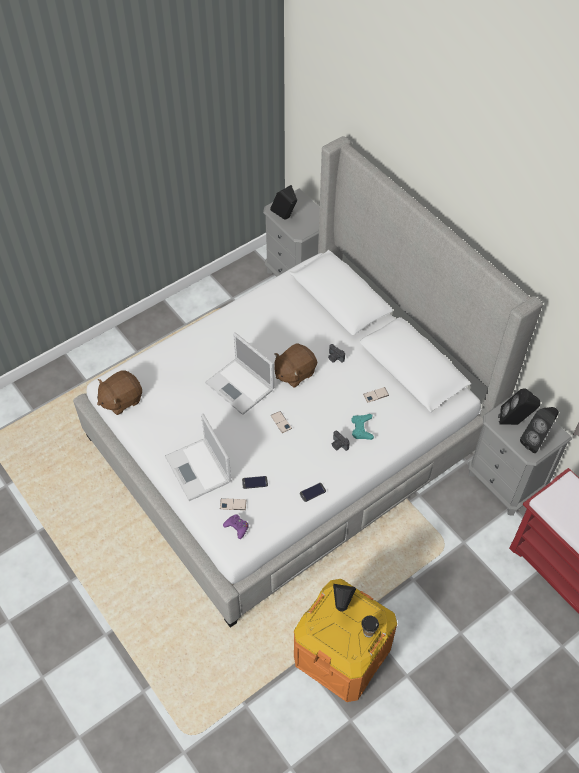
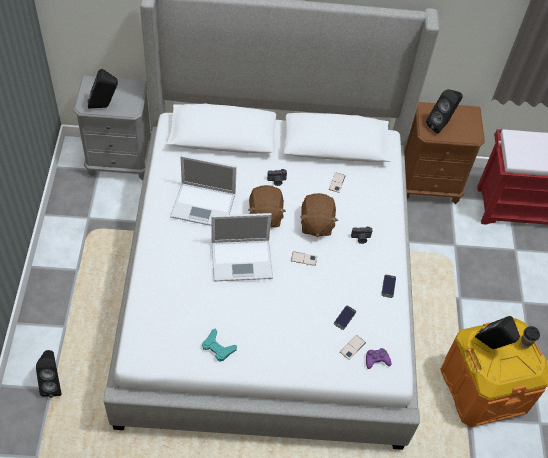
camera: 55 degrees left, 0 degrees up
(121, 400) = (165, 356): brown plush toy -> brown plush toy (316, 224)
(199, 470) = (297, 348): laptop -> laptop (204, 205)
(362, 428) = (359, 213): turquoise game controller -> turquoise game controller (218, 347)
(505, 482) = (429, 185): grey nightstand -> brown nightstand
(536, 441) = (466, 126): black speaker -> black speaker (53, 383)

